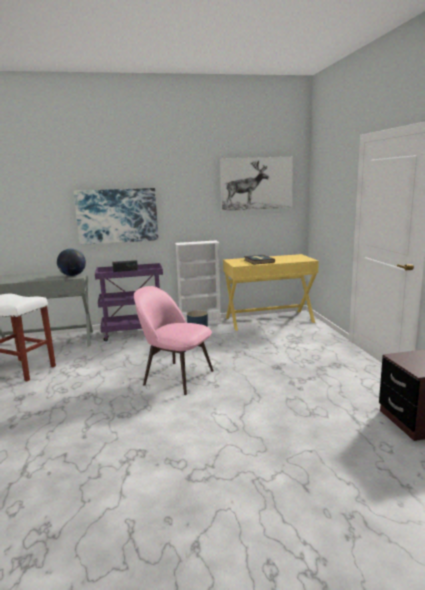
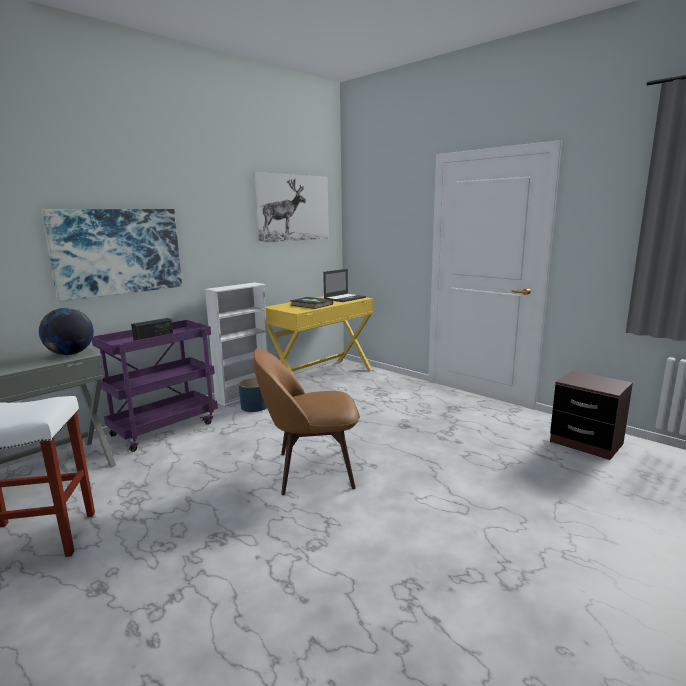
camera: 35 degrees left, 0 degrees up
(176, 377) = (310, 470): pink chair -> brown chair
(296, 258) = (345, 298): none -> laptop

